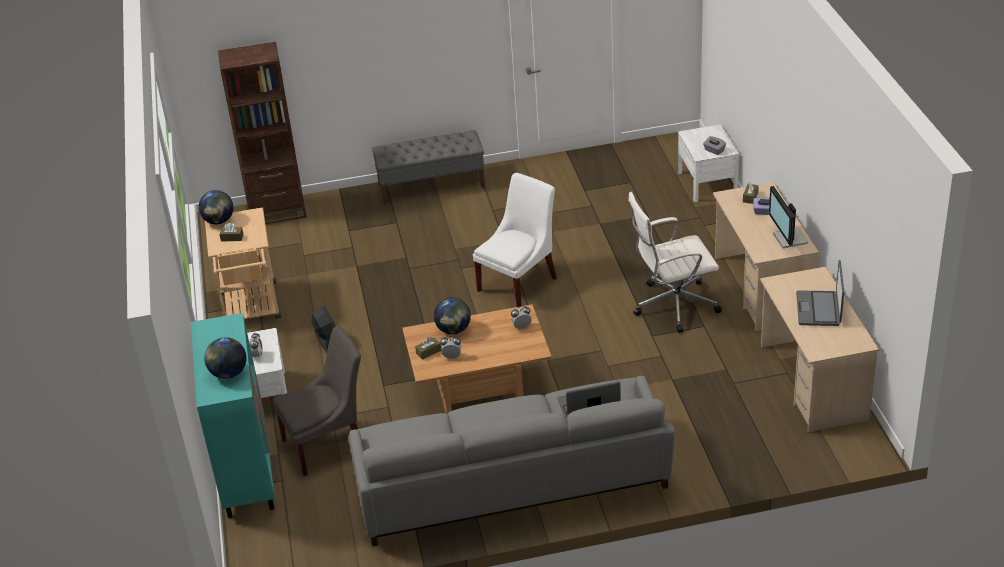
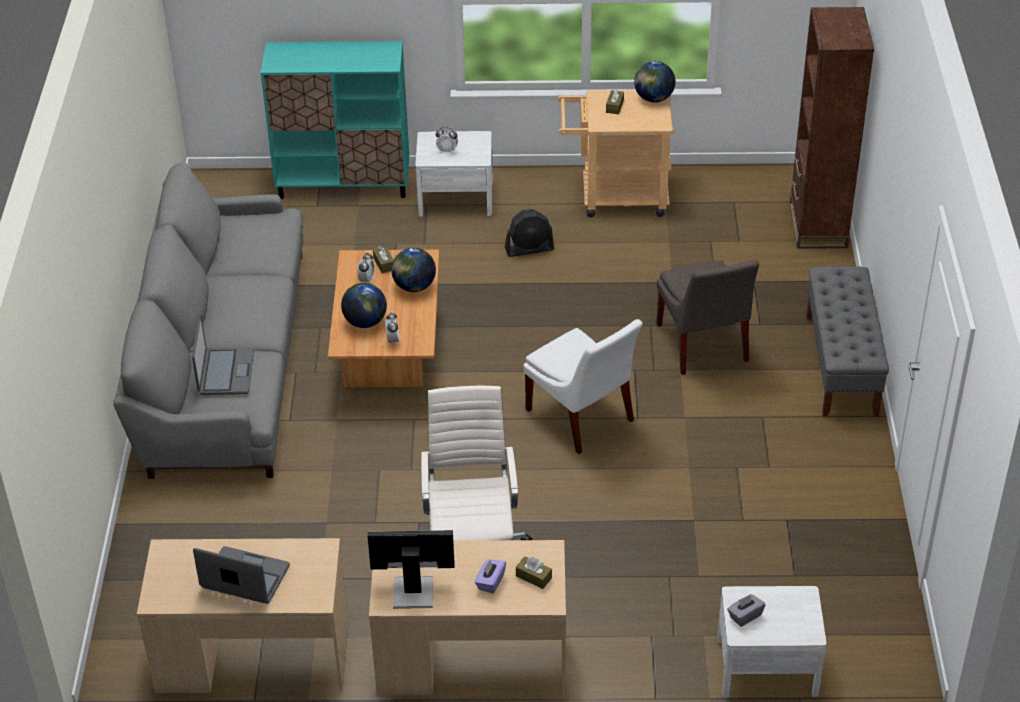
camera: 100 degrees right, 5 degrees up
(228, 373) = (304, 60): globe -> globe (365, 322)
(329, 444) = (355, 239): grey chair -> grey chair (702, 346)

